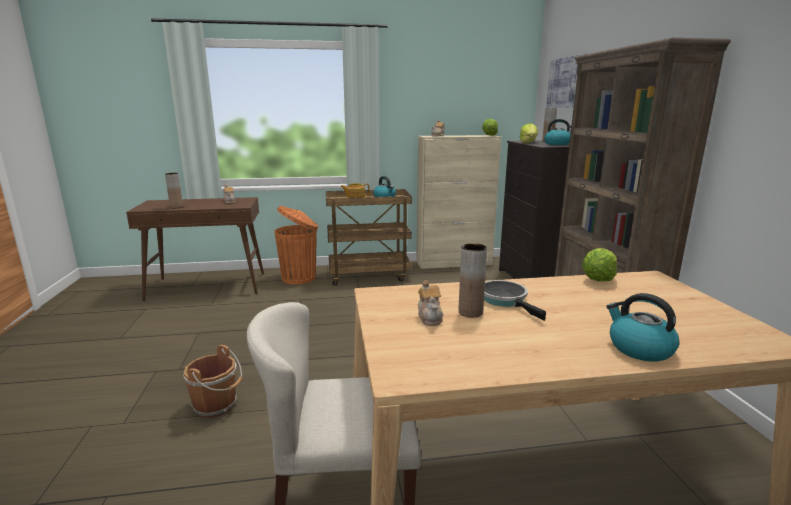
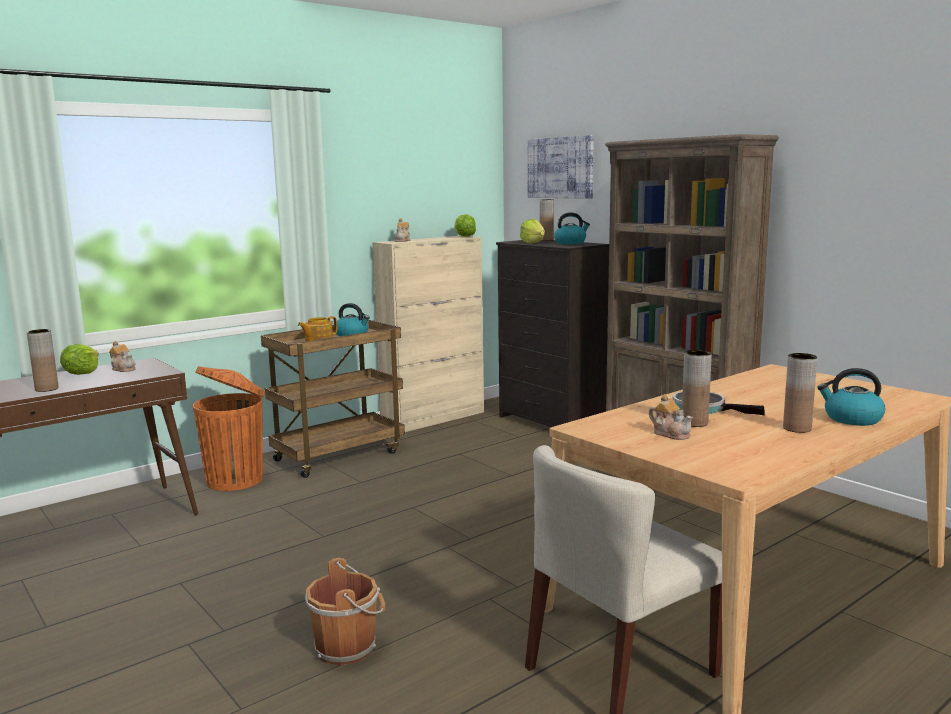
camera: 30 degrees left, 5 degrees down
(557, 343) = (797, 428): none -> brown vase
(598, 279) = (741, 379): lettuce -> lettuce (82, 373)

